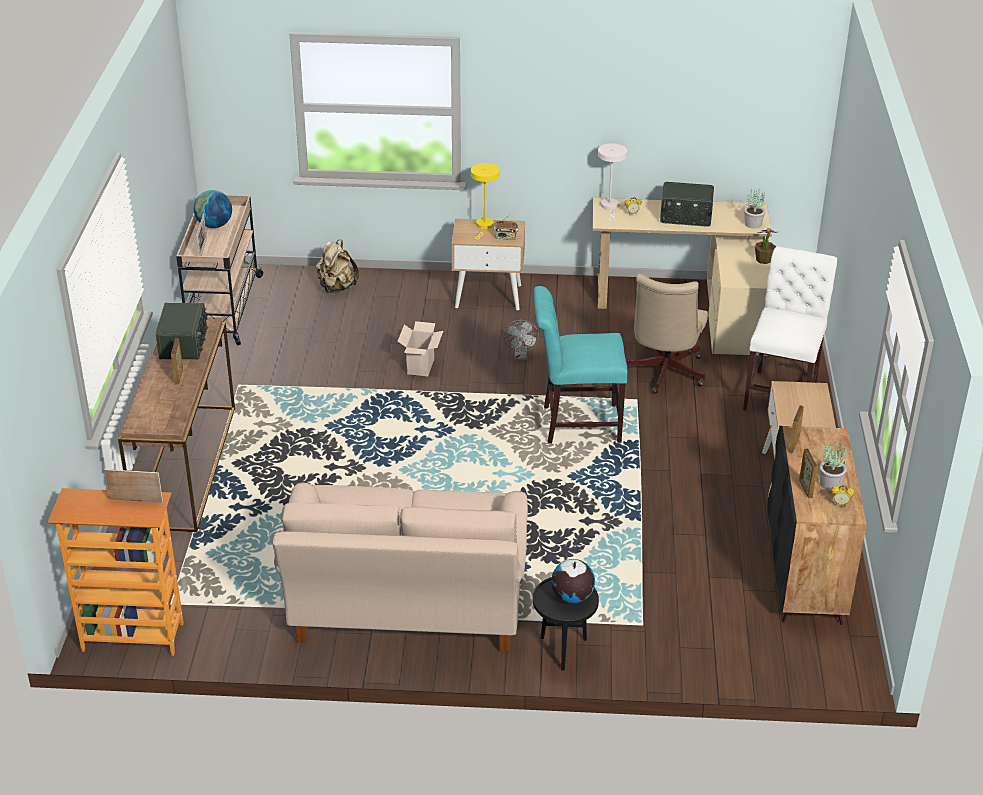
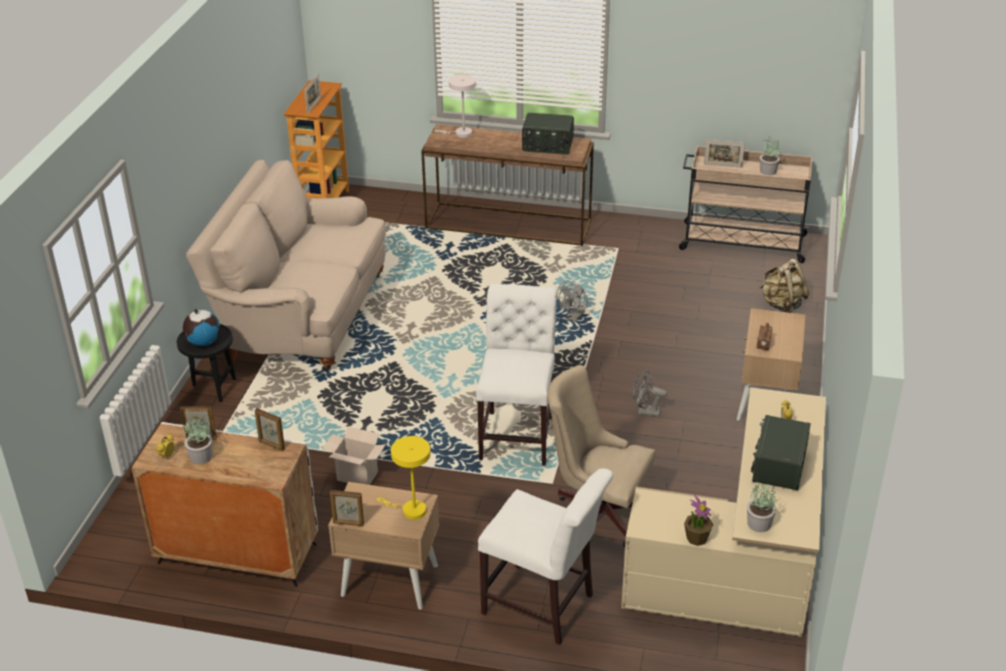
camera: 100 degrees right, 0 degrees up
(179, 376) = (502, 143): picture frame -> picture frame (348, 523)
(214, 225) = (767, 171): globe -> potted plant
(377, 405) = (573, 317): none -> grey fan
(421, 367) = (633, 346): cardboard box -> cardboard box (355, 476)
(484, 226) = (787, 332): yellow table lamp -> yellow table lamp (410, 510)
(576, 424) = (518, 434): turquoise chair -> white chair
(610, 207) = (801, 406): white table lamp -> white table lamp (460, 133)
(805, 573) = (236, 554): black cabinet -> white cabinet

